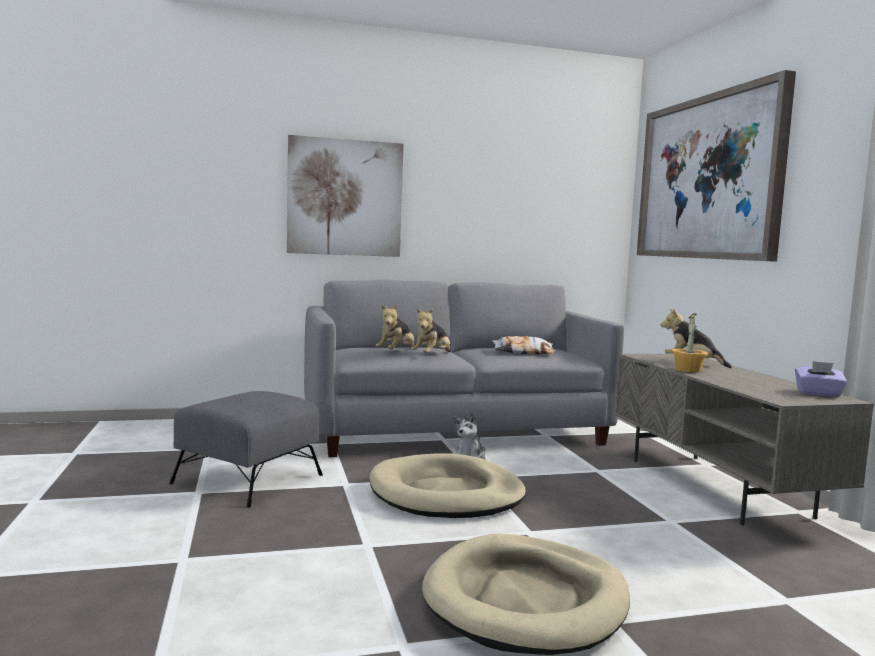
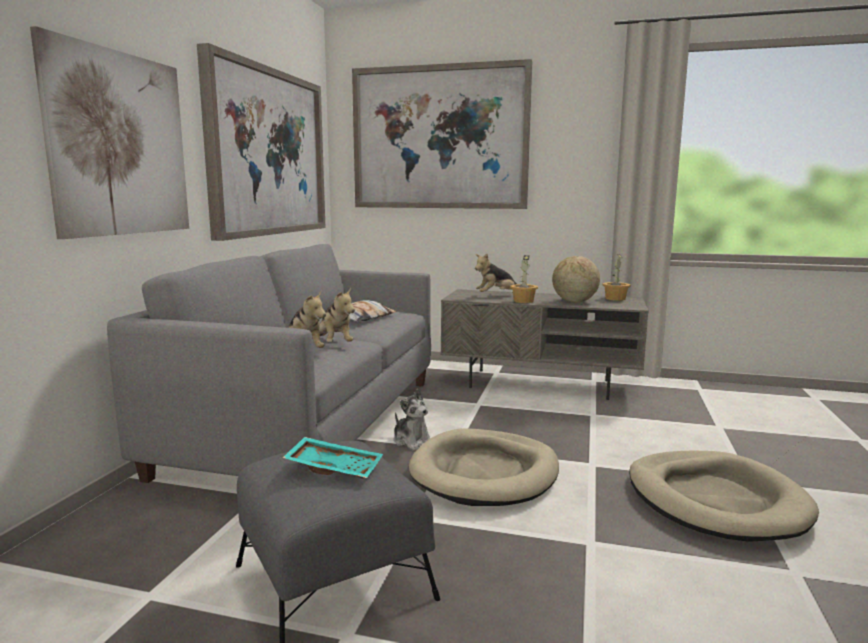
camera: 60 degrees left, 5 degrees up
(251, 399) = (335, 467): none -> turquoise tray
(518, 201) = (268, 153): none -> picture
(741, 382) = (574, 302): none -> globe
(818, 393) = (615, 298): purple tissue box -> potted plant

